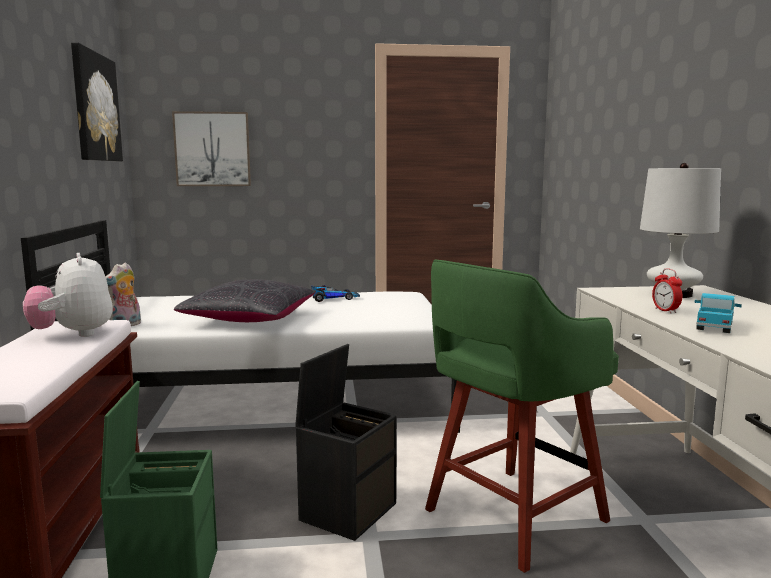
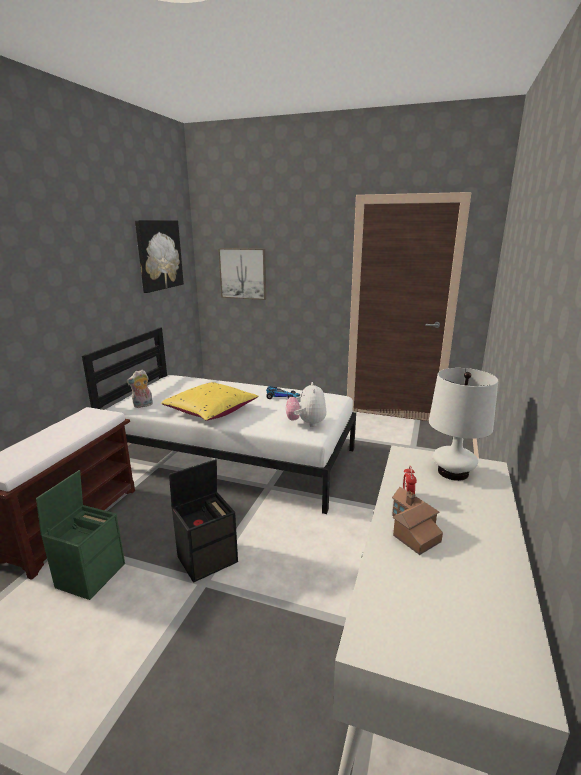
camera: 25 degrees right, 10 degrees up
(73, 334) = (84, 423): plush toy -> plush toy (306, 423)
(250, 319) = (211, 411): black pillow -> yellow pillow
(511, 517) = (295, 597): green stool -> none
(714, 326) = (412, 530): toy truck -> toy house

